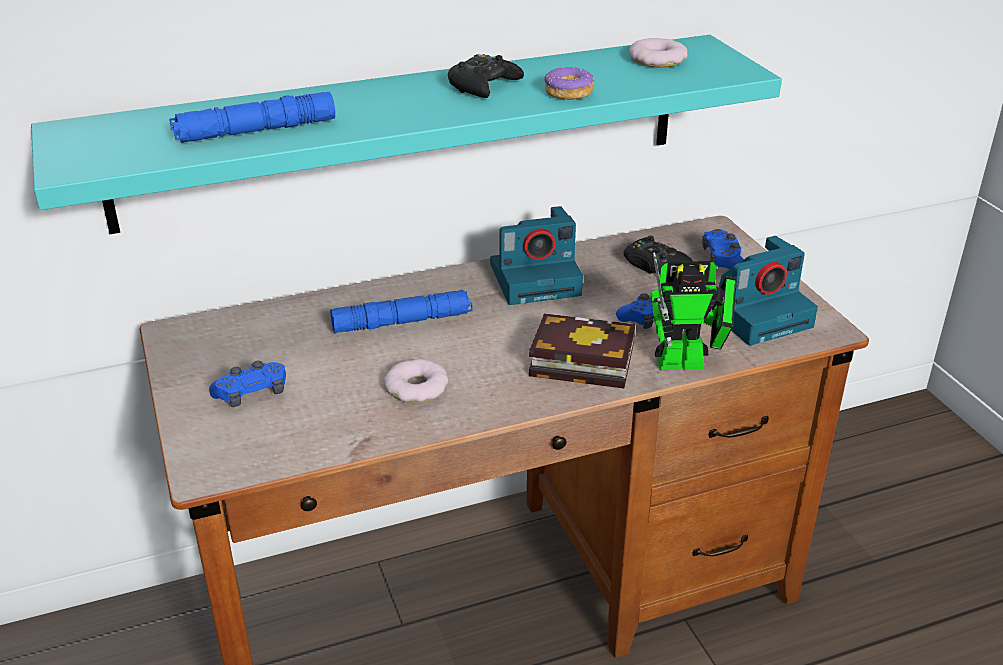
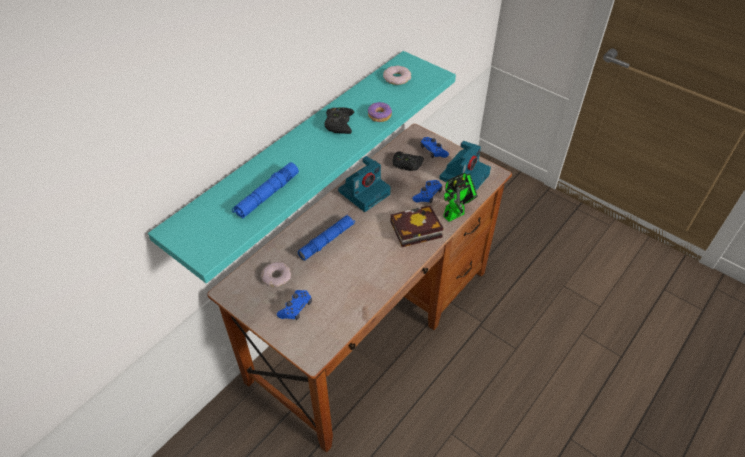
camera: 30 degrees left, 15 degrees up
(417, 387) = (362, 273): donut -> donut (276, 276)

